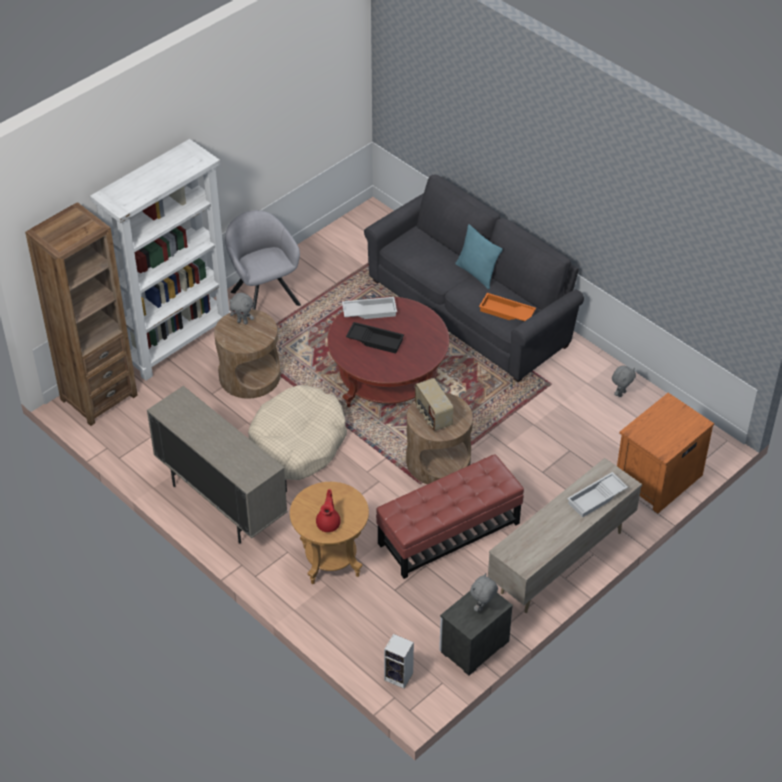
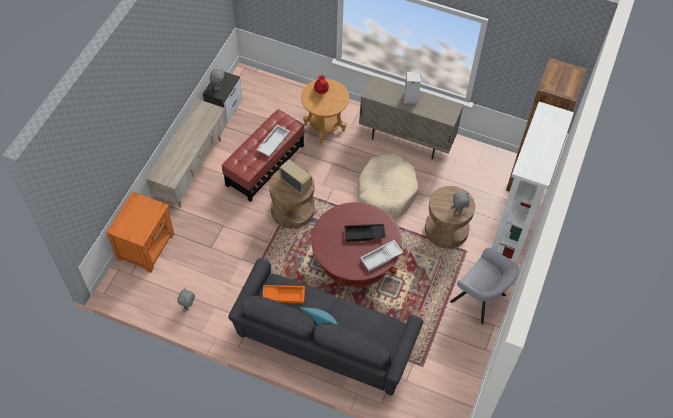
camera: 155 degrees right, 10 degrees up
(400, 676) = (257, 81): speaker -> speaker (410, 99)
(597, 498) = (171, 159): white tray -> white tray (273, 142)

